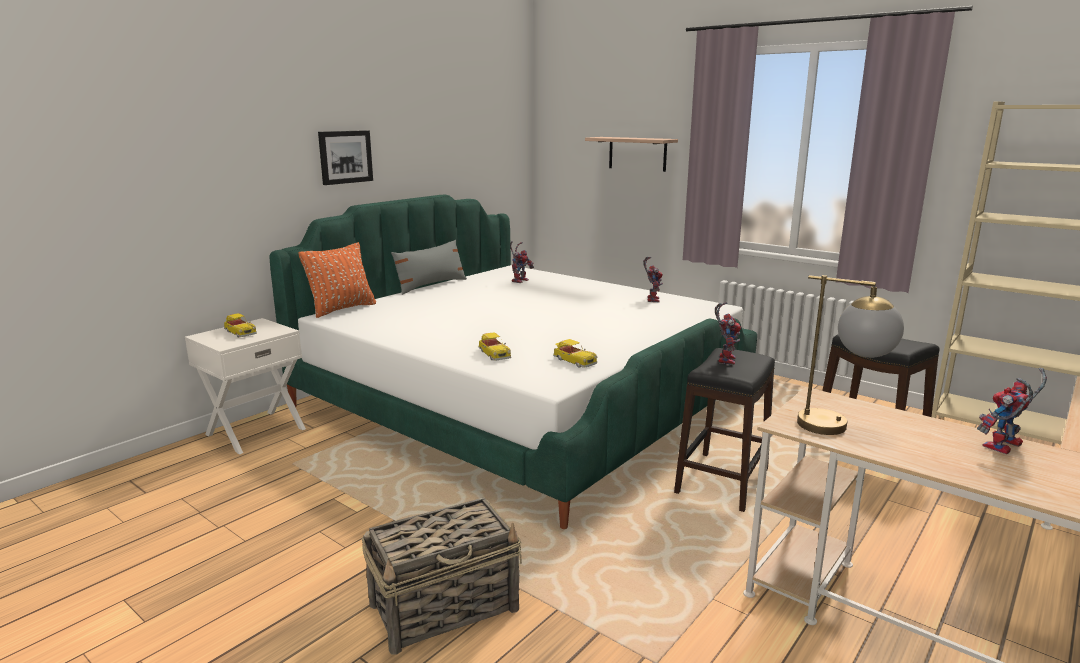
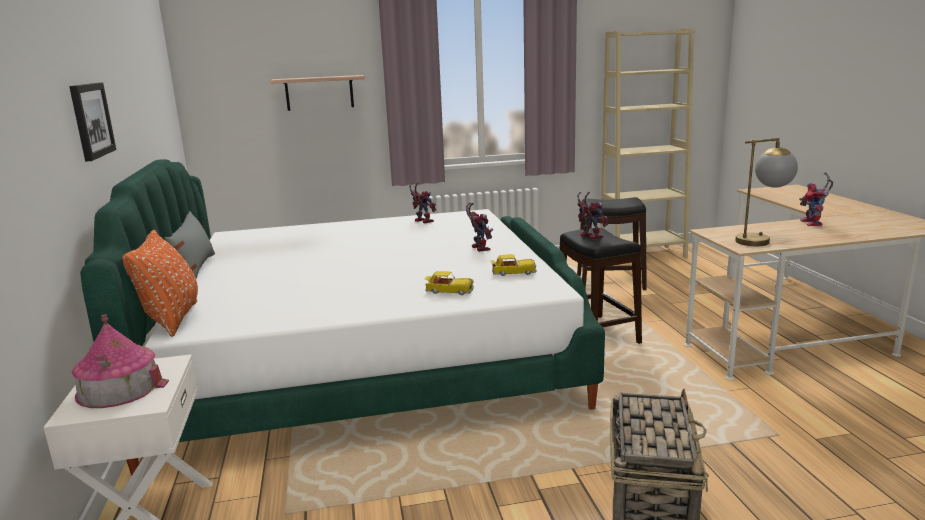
camera: 50 degrees left, 0 degrees up
(240, 332) = (119, 387): toy car -> toy house
(520, 280) = (271, 240): toy robot -> toy robot (478, 248)

